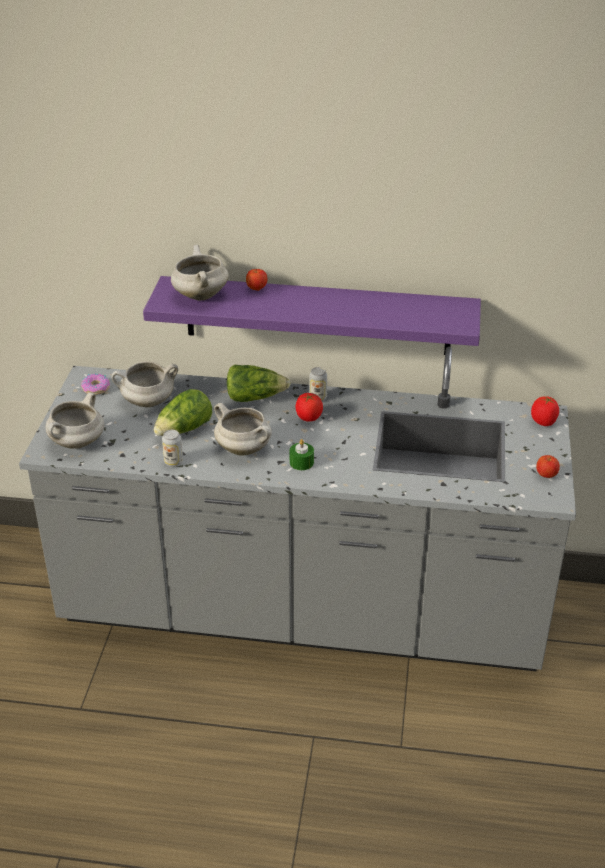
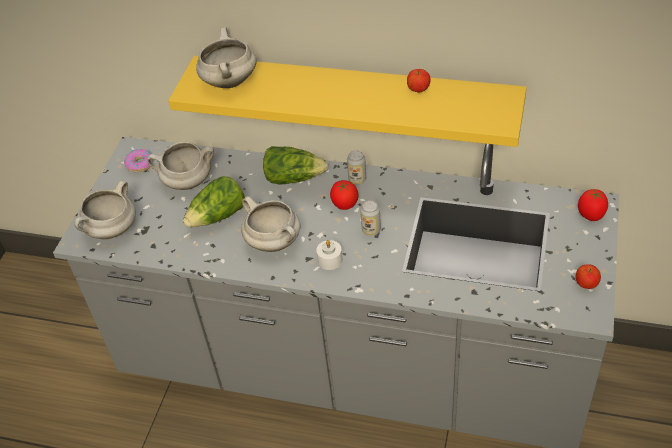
camera: 10 degrees right, 10 degrees up
(173, 462) = (202, 256): can -> can (371, 230)
(256, 289) = (288, 73): apple -> apple (418, 90)
(301, 462) = (330, 260): green candle -> white candle
(317, 315) = (355, 98): purple shelf -> yellow shelf

